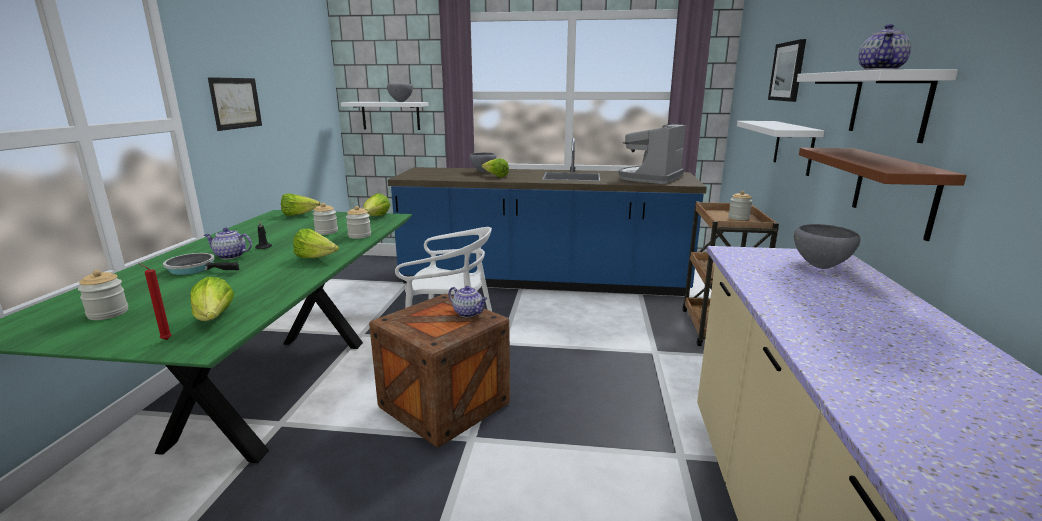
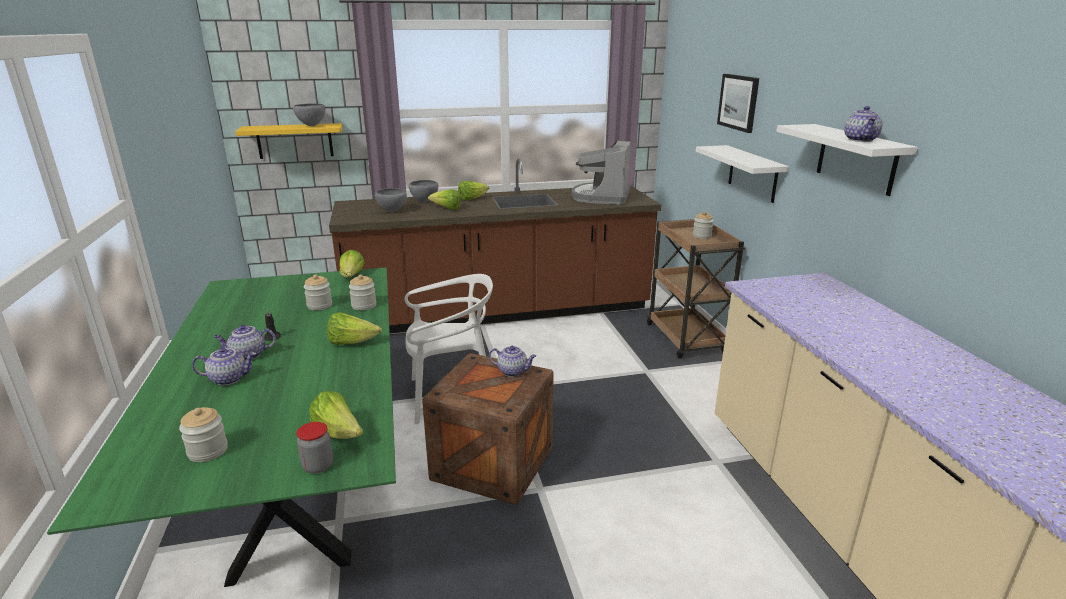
camera: 20 degrees left, 5 degrees up
(165, 340) = (318, 466): red candle -> jar
(195, 269) = (229, 378): frying pan -> teapot
(236, 103) = (160, 160): picture -> none
(299, 215) = (255, 285): lettuce -> lettuce (472, 199)
(390, 115) = (295, 141): white shelf -> yellow shelf
(543, 281) = (499, 311): blue counter -> brown counter
(821, 267) = (821, 293): grey bowl -> grey bowl (392, 212)
(894, 191) = (866, 229): brown shelf -> none

